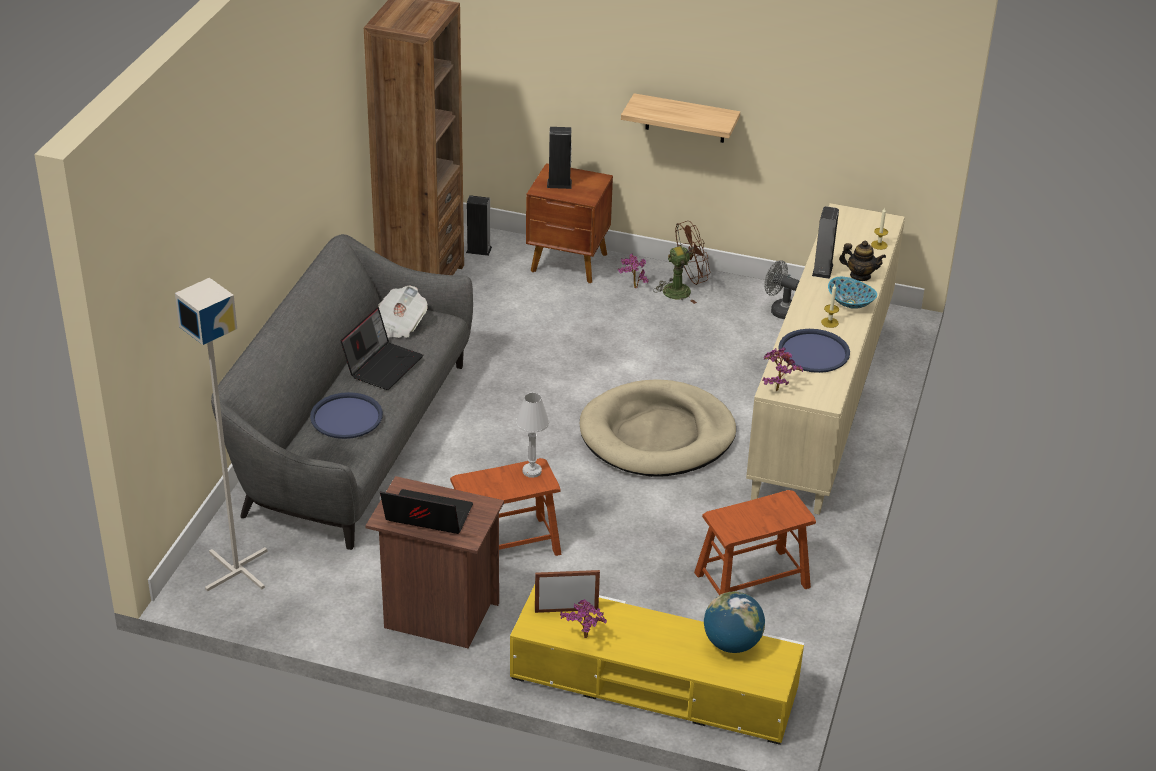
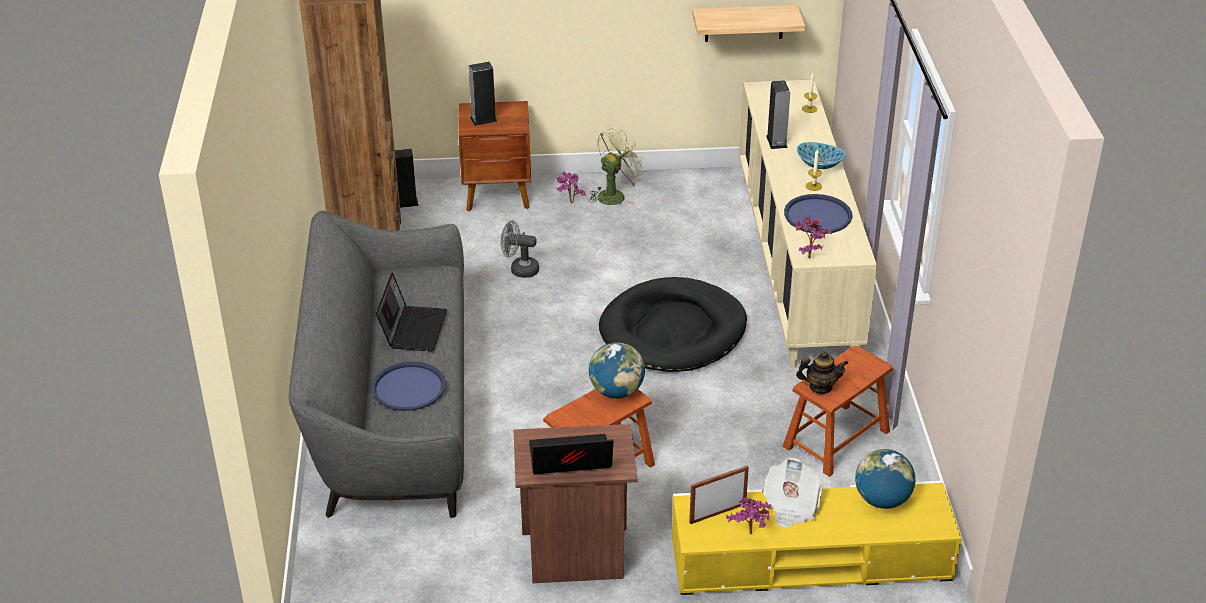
camera: 20 degrees left, 0 degrees up
(237, 569) = (354, 569): grey floor lamp -> none
(399, 325) = (405, 287): newspaper -> newspaper (790, 506)
(532, 471) = (616, 391): white table lamp -> globe
(657, 435) = (673, 331): beige dog bed -> black dog bed
(682, 290) = (615, 195): brown fan -> green fan
(685, 118) = (593, 31): shelf -> shelf (744, 23)
(780, 310) = (711, 192): grey fan -> grey fan (520, 269)
(860, 276) = (811, 139): teapot -> teapot (820, 387)

